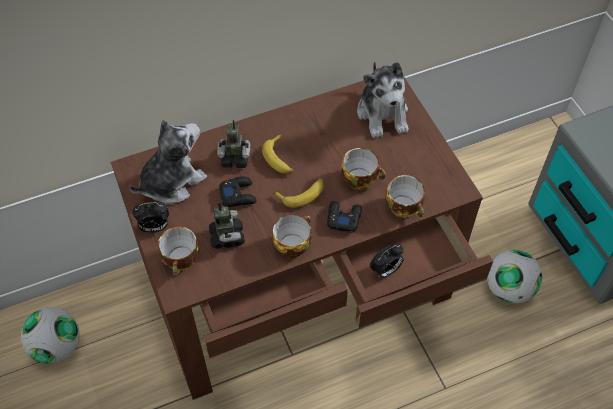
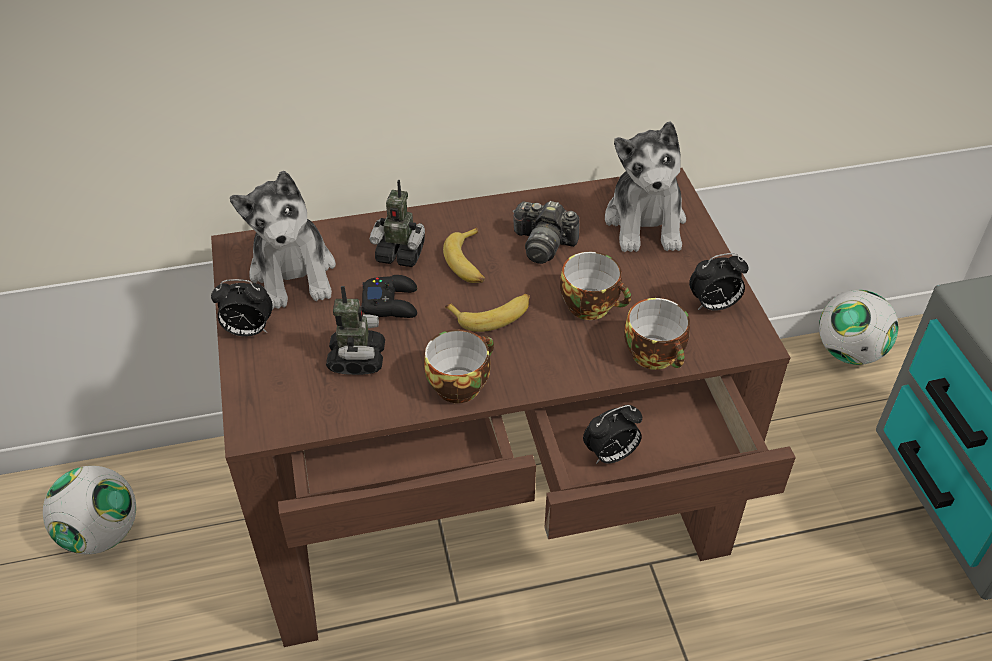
camera: 10 degrees right, 10 degrees down
(171, 181) = (294, 273): plush toy -> plush toy turned 105 degrees clockwise
(182, 260) = (276, 383): cup -> none
(323, 139) = (543, 244): none -> camera
(343, 218) = (551, 357): black game controller -> none
(433, 168) = (713, 305): none -> alarm clock
(508, 289) = (829, 555): football -> football (849, 352)

